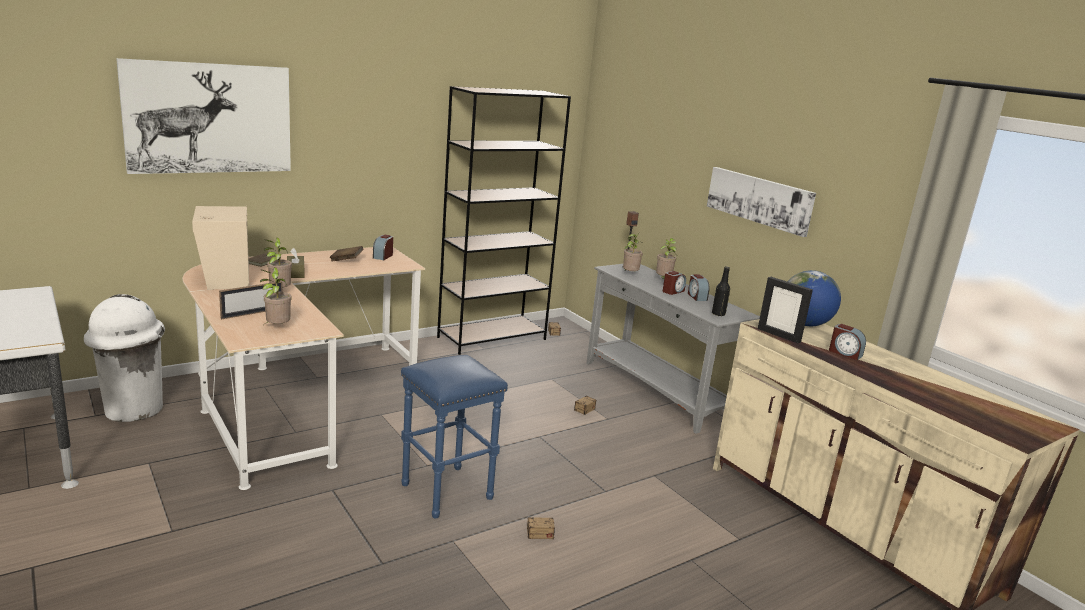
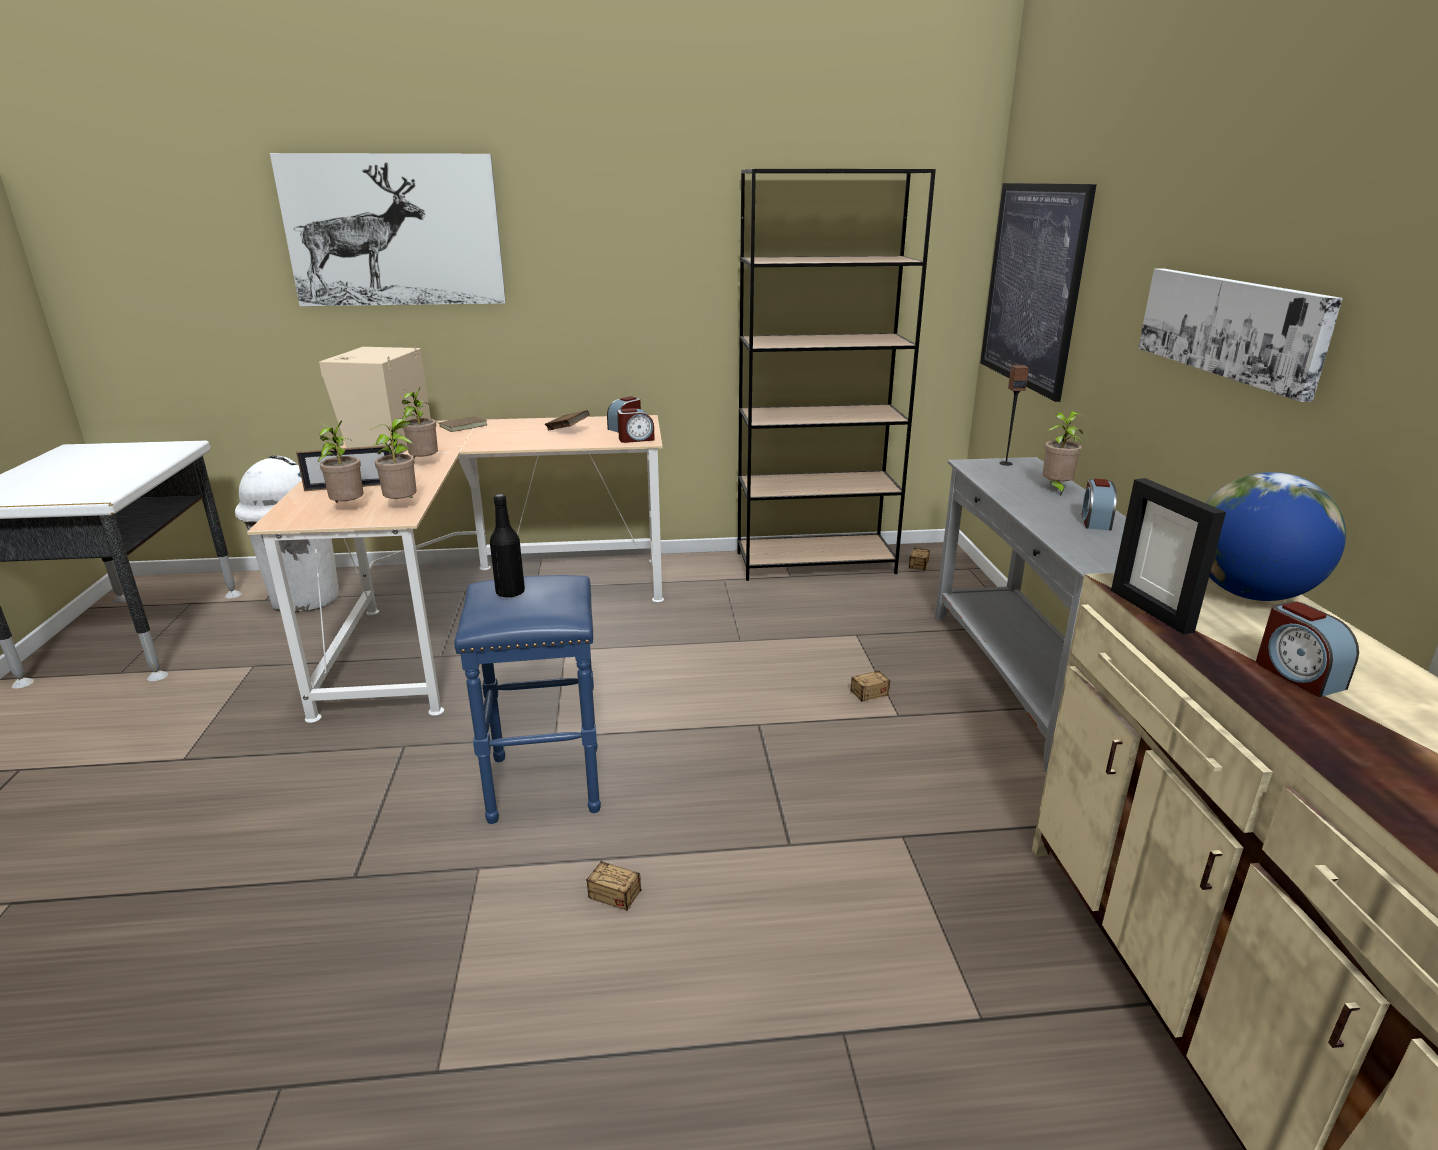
camera: 30 degrees right, 5 degrees up
(295, 273) = (481, 442): brown tissue box -> none
(621, 164) = (1032, 286): none -> picture
(629, 274) = (999, 476): potted plant -> potted plant (403, 505)
(673, 291) = (1054, 508): alarm clock -> alarm clock (636, 439)
(718, 314) = (1109, 556): black bottle -> black bottle (510, 592)

